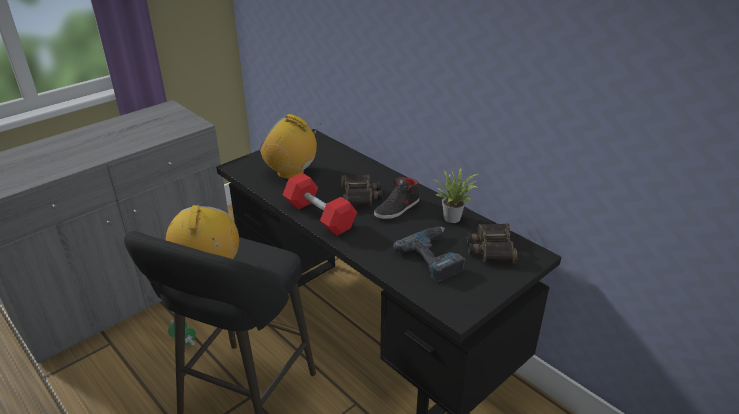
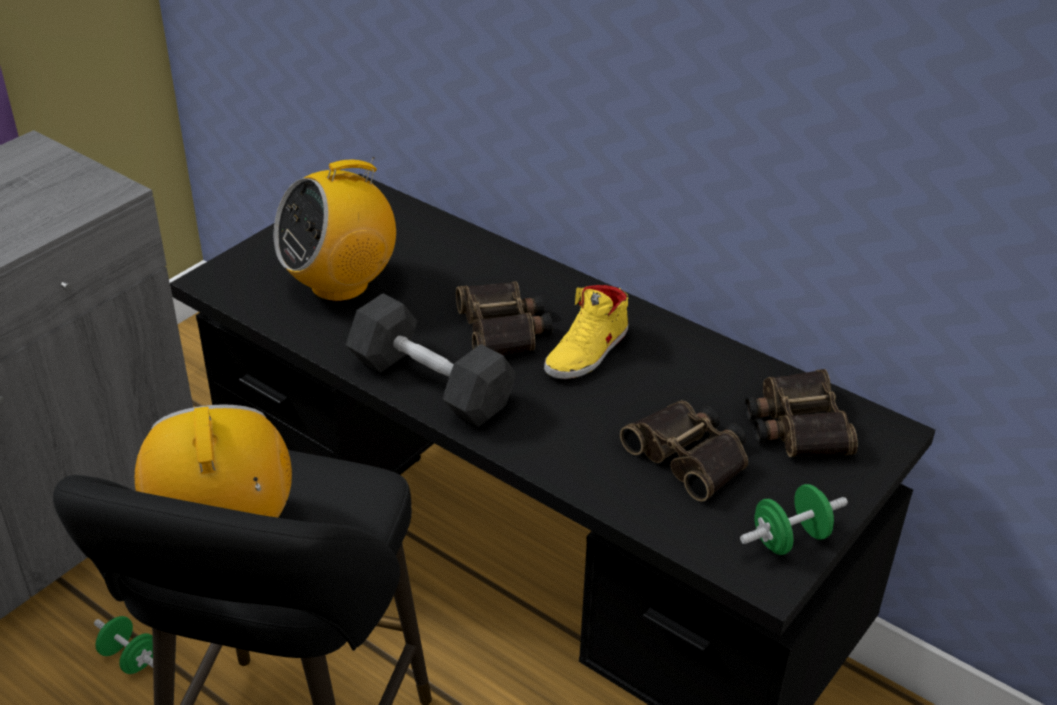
camera: 10 degrees left, 5 degrees up
(291, 172) = (340, 285): radio -> radio turned 45 degrees counterclockwise
(319, 216) = (430, 384): red dumbbell -> grey dumbbell
(397, 208) = (588, 352): black shoe -> yellow shoe
(434, 257) = (691, 456): power drill -> binoculars
(453, 217) = (705, 361): potted plant -> none
(473, 298) = (789, 539): none -> green dumbbell

